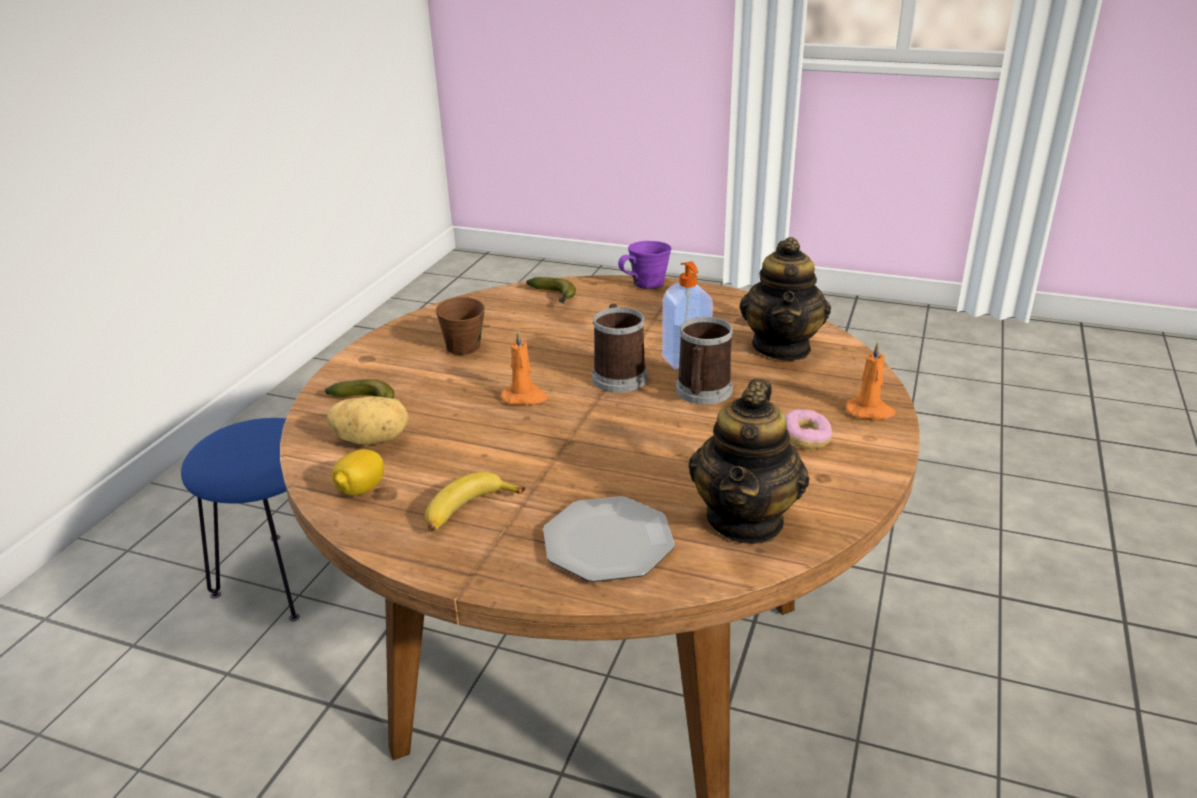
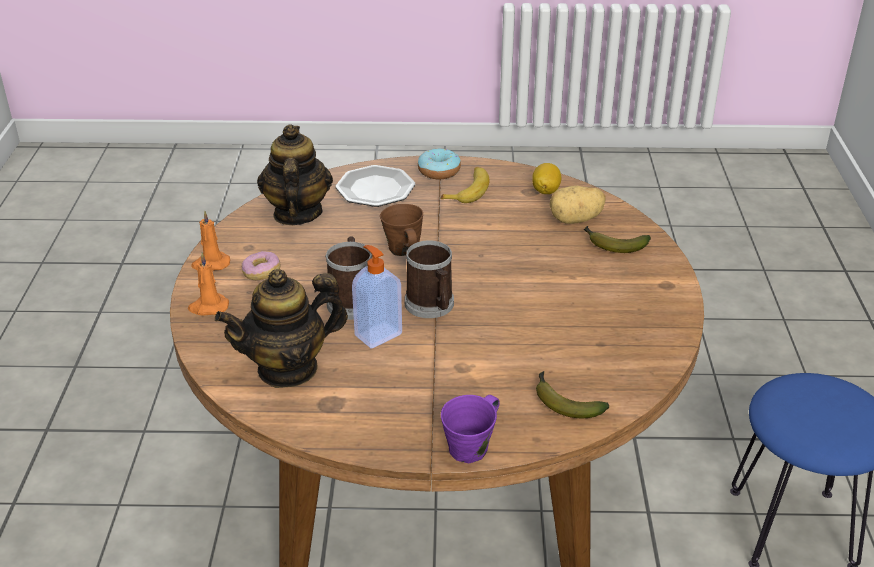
camera: 160 degrees right, 5 degrees up
(464, 346) = (595, 314): brown mug -> brown mug (404, 250)
(485, 559) = (439, 171): none -> donut
(525, 397) = (495, 271): orange candle -> orange candle (210, 264)
(782, 347) = (288, 368): teapot -> teapot turned 105 degrees counterclockwise

